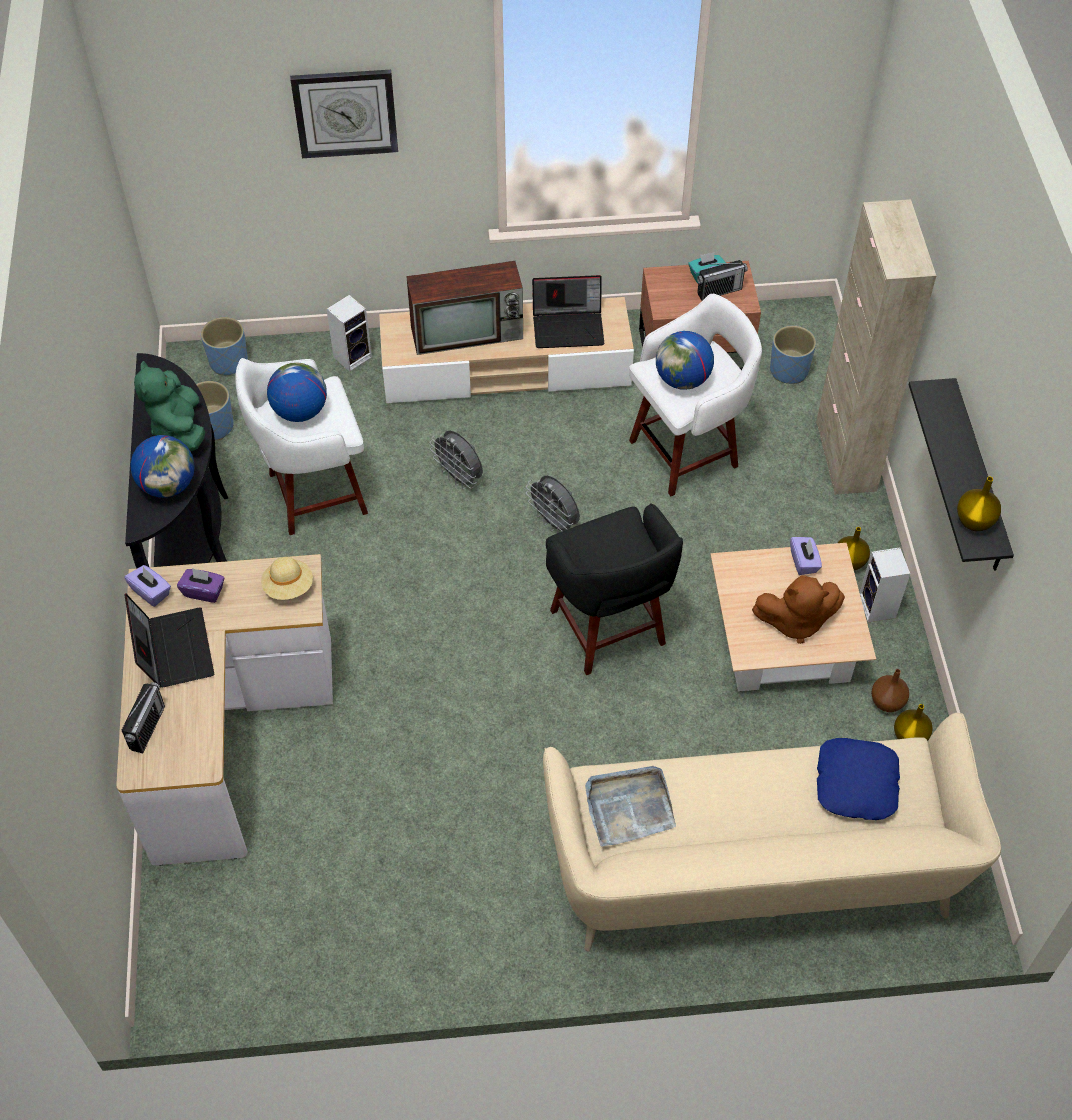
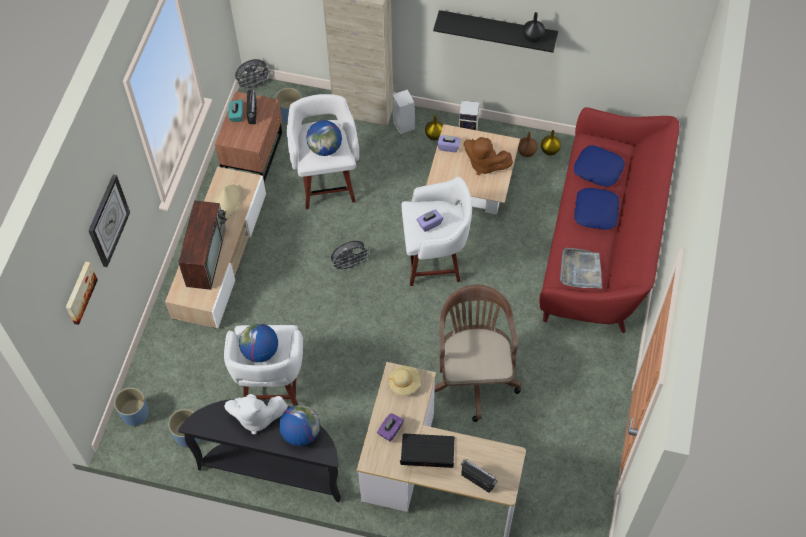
camera: 70 degrees left, 5 degrees up
(151, 592) = (379, 460): purple tissue box -> purple tissue box (429, 224)
(179, 428) = (256, 417): green plush toy -> white plush toy
(227, 126) = (79, 292): none -> picture
(353, 356) = (167, 338): speaker -> speaker (403, 124)
(424, 741) = (474, 374): none -> brown office chair
(460, 478) = (294, 304): grey fan -> grey fan (254, 85)
(569, 327) = (227, 202): laptop -> beige hat
(609, 630) = (435, 261): black stool -> white stool
(755, 870) = (602, 243): beige sofa -> red sofa
(762, 802) = (596, 212): none -> blue pillow
(795, 621) = (484, 164): brown plush toy -> brown plush toy turned 105 degrees clockwise
(975, 522) = (533, 37): yellow vase -> black vase

